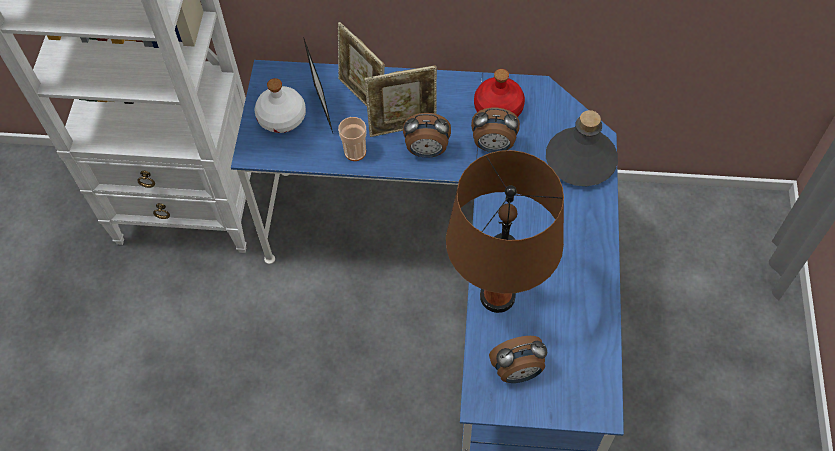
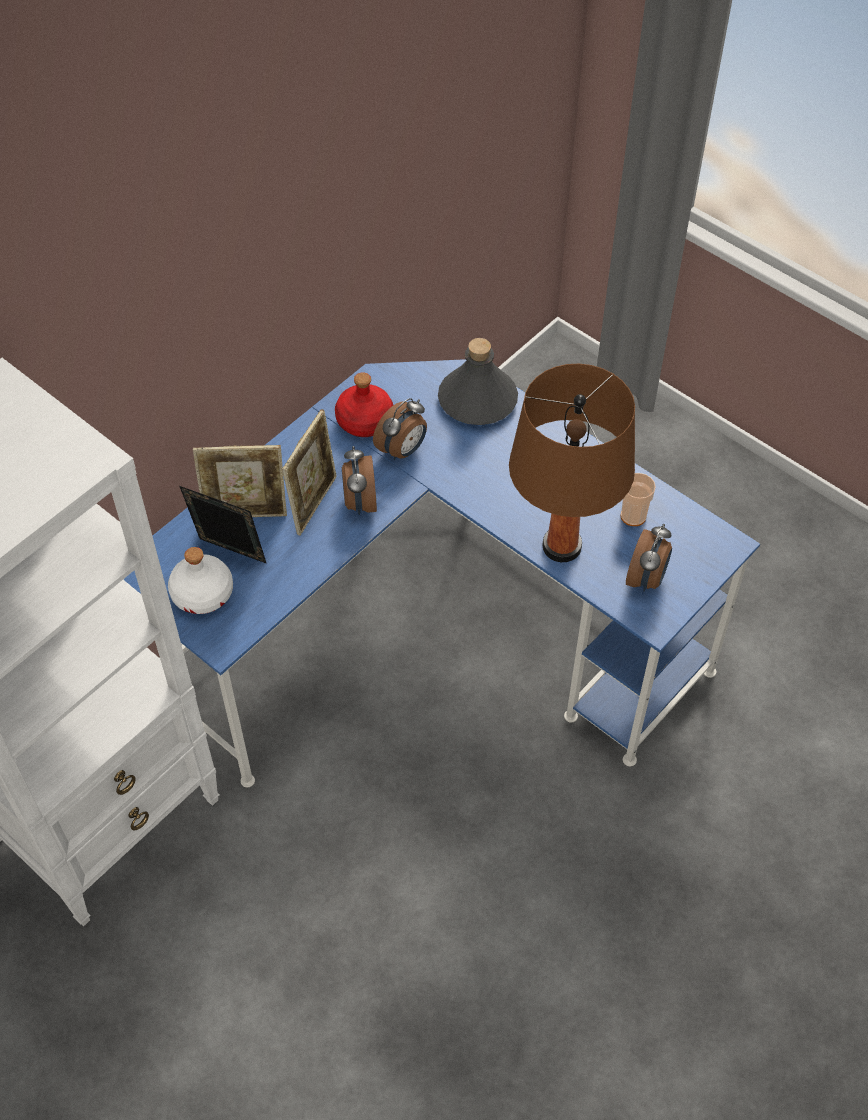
camera: 55 degrees left, 5 degrees down
(355, 152) = (305, 558): cup -> cup (633, 516)
(427, 151) = (359, 502): alarm clock -> alarm clock turned 135 degrees clockwise

